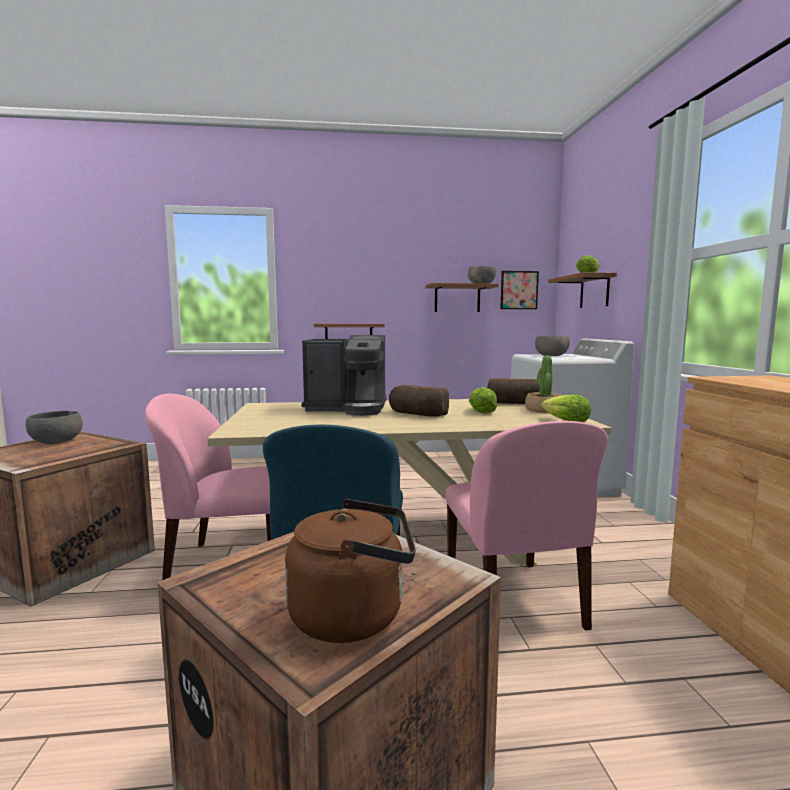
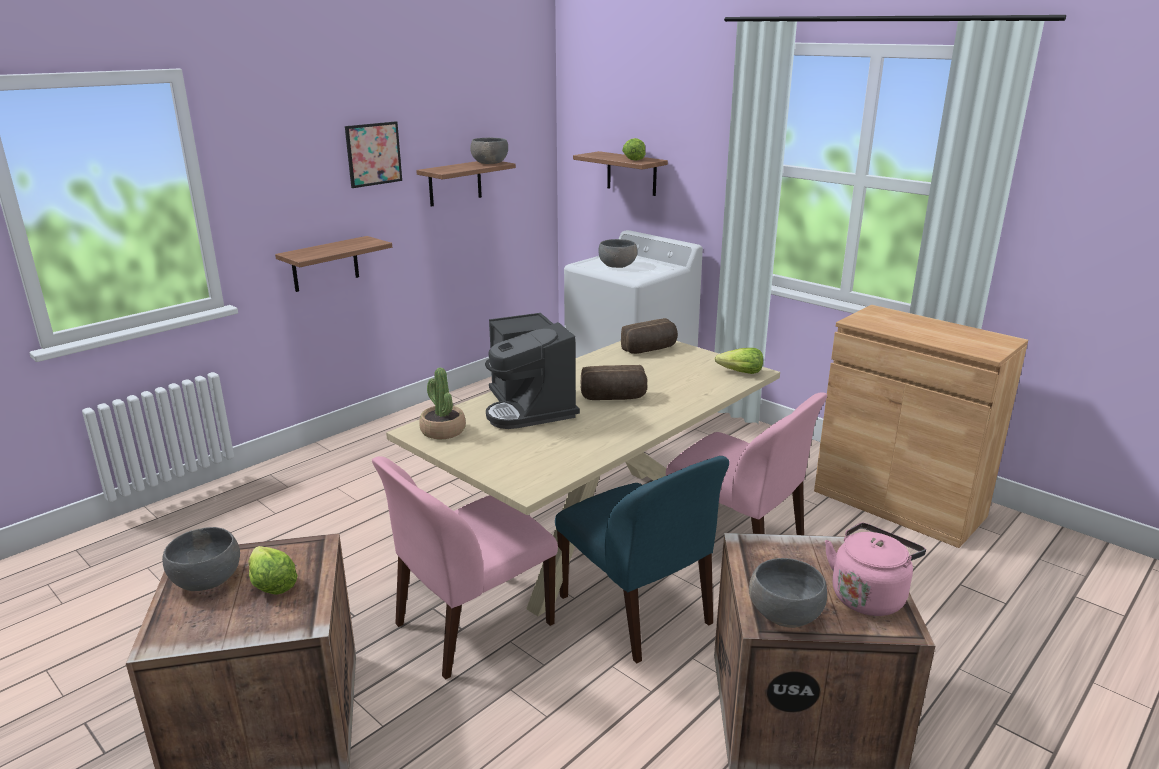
camera: 40 degrees left, 15 degrees up
(234, 584) = (784, 614): none -> grey bowl
(348, 408) = (529, 408): coffee machine -> coffee machine turned 105 degrees clockwise
(354, 615) = (869, 595): brown kettle -> pink kettle
(481, 411) = (653, 374): lettuce -> lettuce (272, 584)
(519, 290) = (520, 160): picture -> picture (373, 154)
(543, 410) = (694, 356): potted plant -> potted plant (443, 431)

